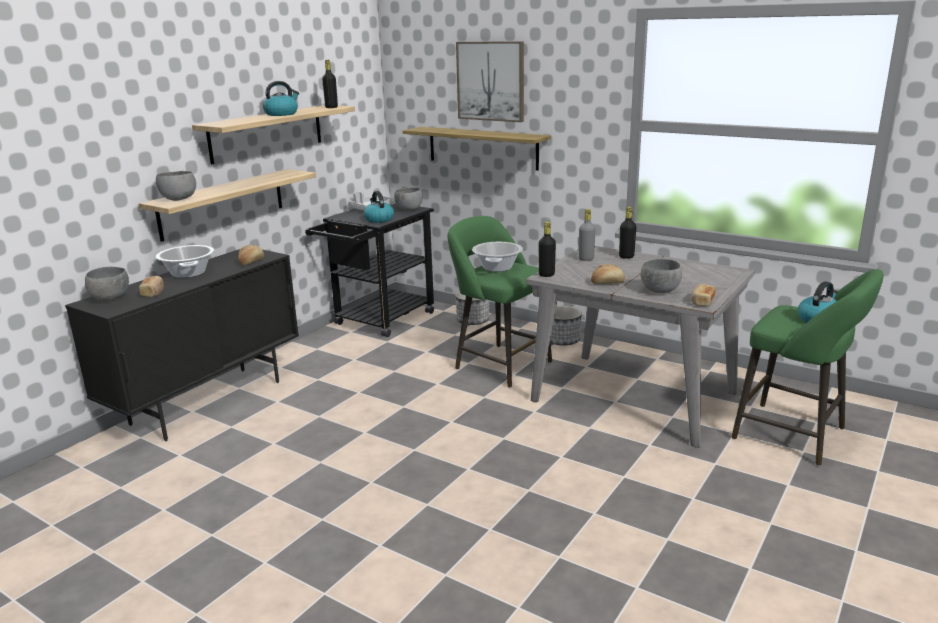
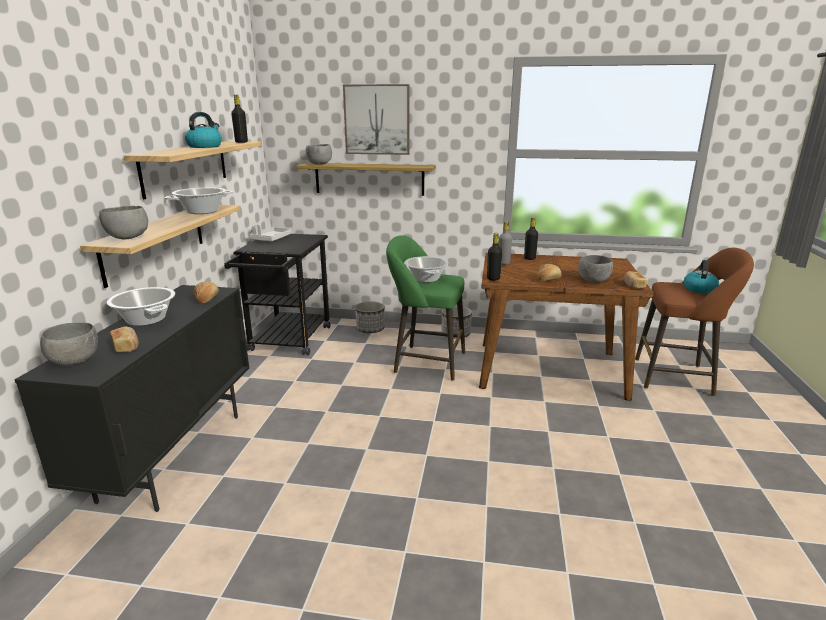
camera: 25 degrees left, 0 degrees up
(272, 177) = (202, 211): none -> cooking pot
(378, 219) = (291, 248): kettle -> none
(409, 209) = (307, 237): grey bowl -> grey bowl (319, 164)
(632, 396) = (548, 369): grey dining table -> brown dining table
(795, 436) = (678, 377): green stool -> brown stool

